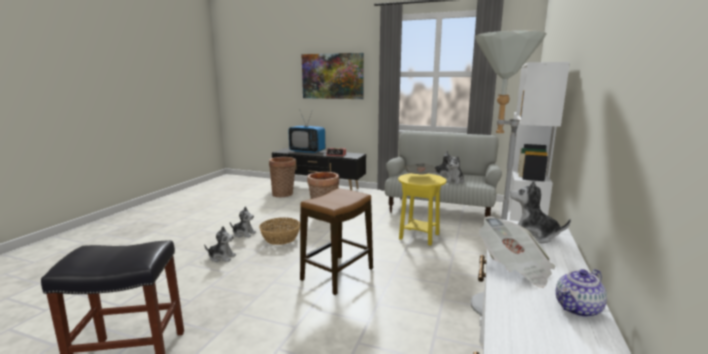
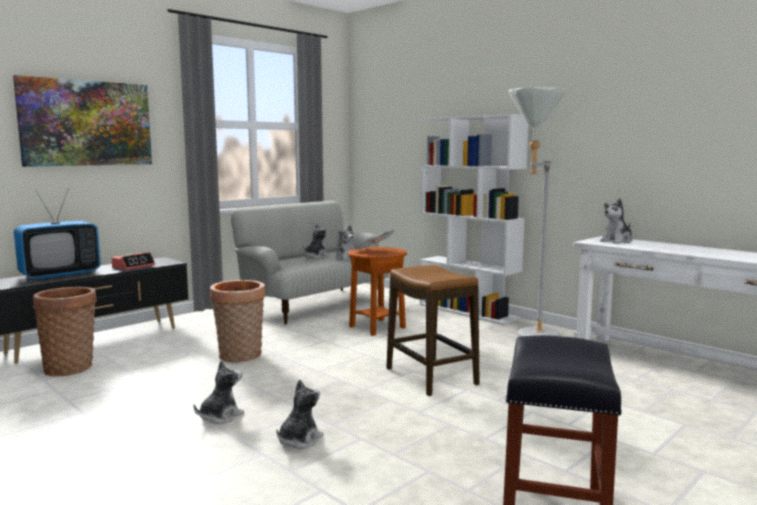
camera: 65 degrees left, 5 degrees down
(281, 238) = (280, 392): basket -> none
(419, 237) = (377, 328): yellow side table -> brown side table
(515, 268) = (671, 250): newspaper -> none
(578, 309) = (722, 250): teapot -> none

